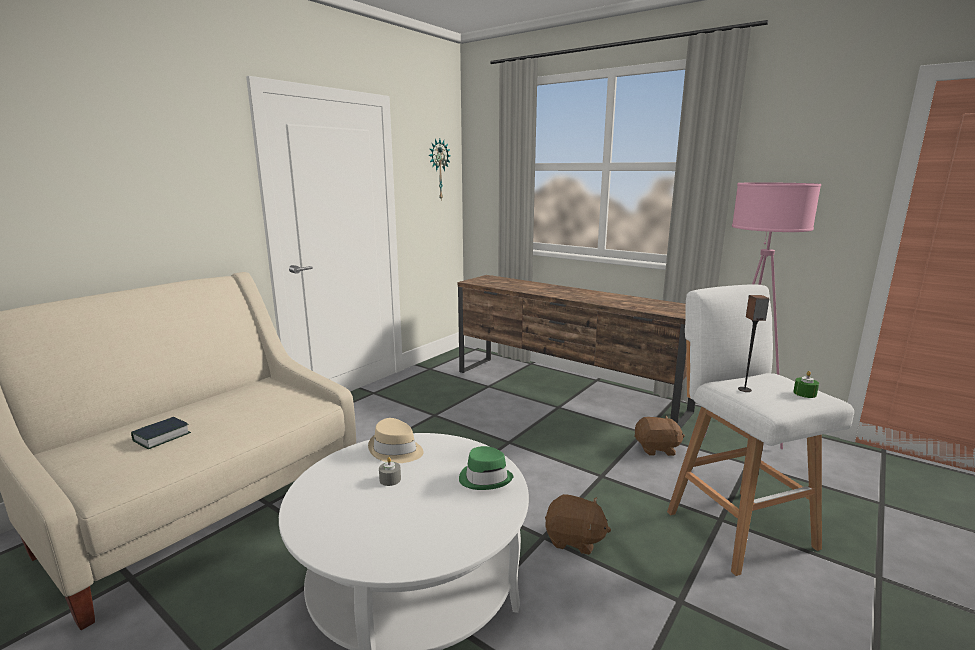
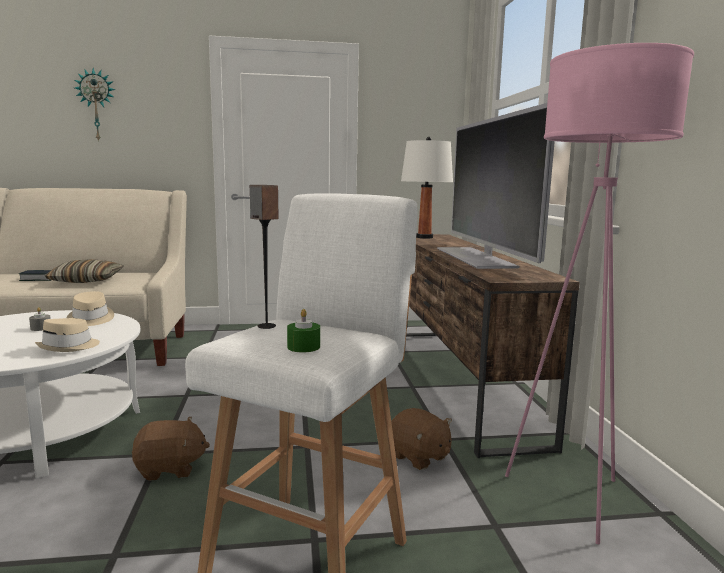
camera: 45 degrees right, 5 degrees down
(238, 416) = (86, 281): none -> pillow
(438, 169) = (423, 118): wall clock -> wall clock (96, 105)
(485, 478) = (69, 347): green hat -> beige hat
(491, 282) = (424, 237): none -> white table lamp
(574, 540) = (170, 468): brown plush toy -> brown plush toy turned 75 degrees counterclockwise
(602, 298) = (476, 257): none -> television

